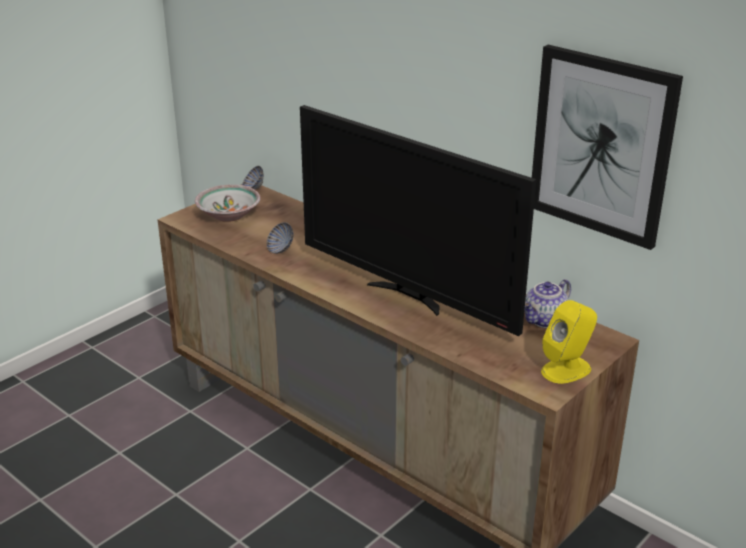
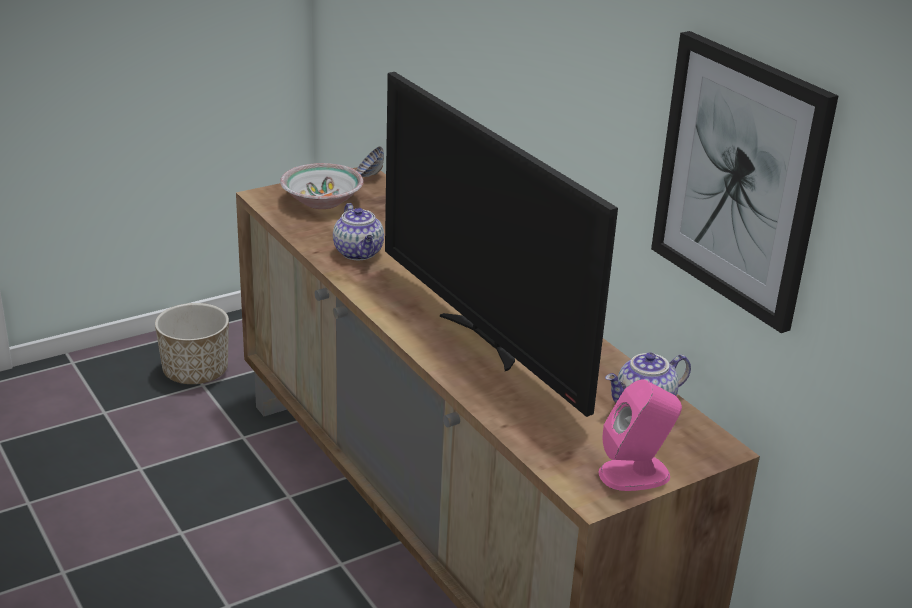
camera: 15 degrees right, 0 degrees up
(128, 368) = (195, 372): none -> planter
(280, 249) = (359, 253): bowl -> teapot
(566, 369) = (635, 474): yellow speaker -> pink speaker

